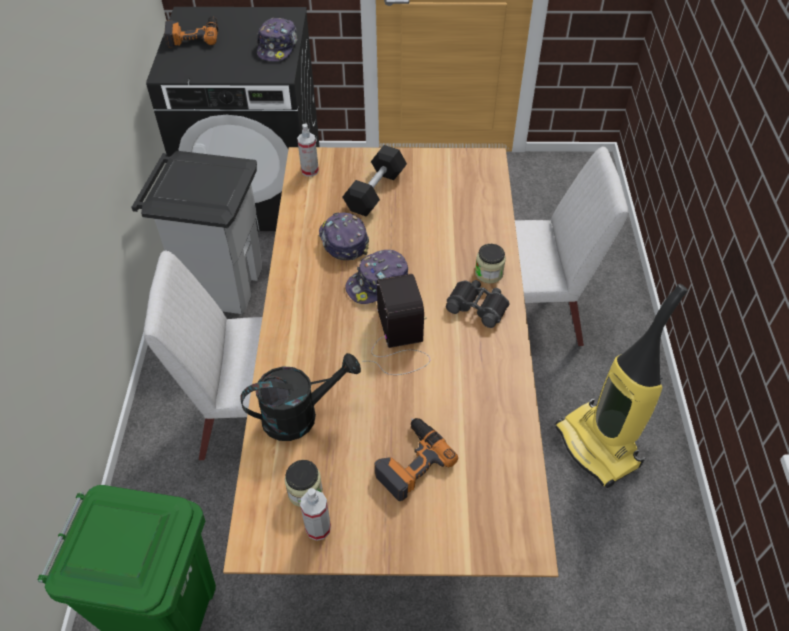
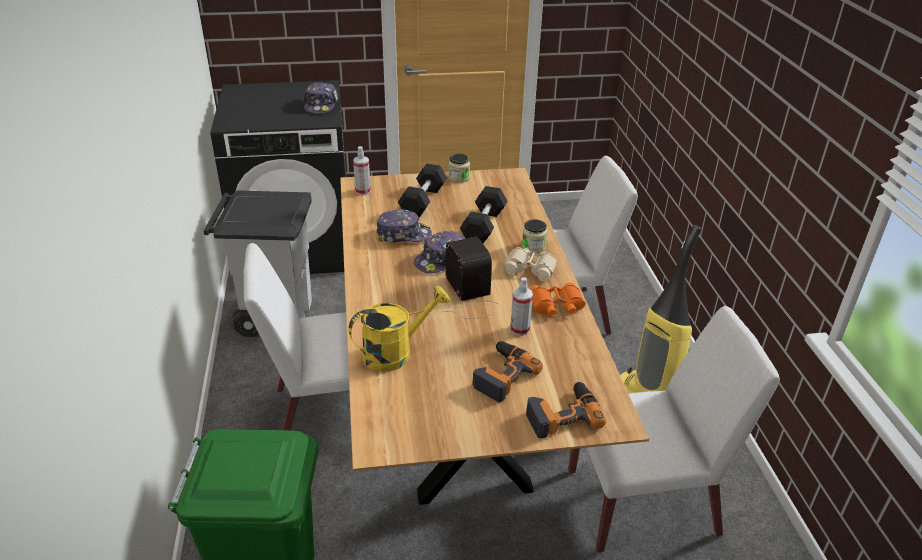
camera: 10 degrees left, 15 degrees down
(193, 36) = (245, 101): power drill -> power drill (562, 414)
(300, 415) = (395, 352): black watering can -> yellow watering can
(305, 491) = (413, 404): jar -> jar (458, 178)
(318, 528) = (432, 428): spray bottle -> spray bottle (520, 329)
(343, 241) = (403, 234): cap -> cap turned 120 degrees clockwise
(437, 236) = (483, 225): none -> black dumbbell
(477, 306) = (530, 268): black binoculars -> beige binoculars
(495, 367) = (556, 306): none -> orange binoculars
(573, 569) = (644, 501): none -> white chair

